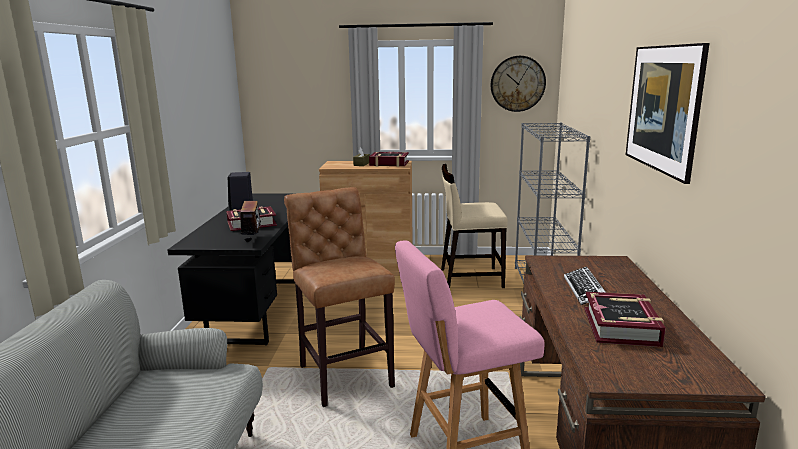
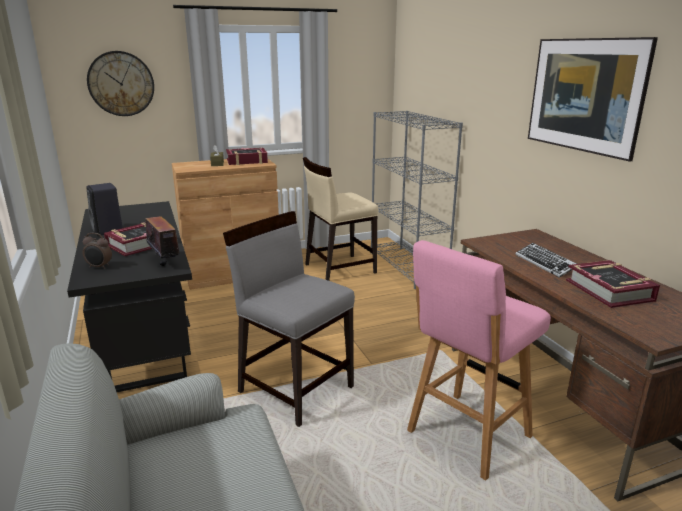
camera: 25 degrees left, 5 degrees up
(205, 236) = (99, 267): none -> alarm clock
(343, 373) = (295, 388): brown stool -> grey chair
(517, 83) = (358, 73): wall clock -> wall clock (121, 84)

